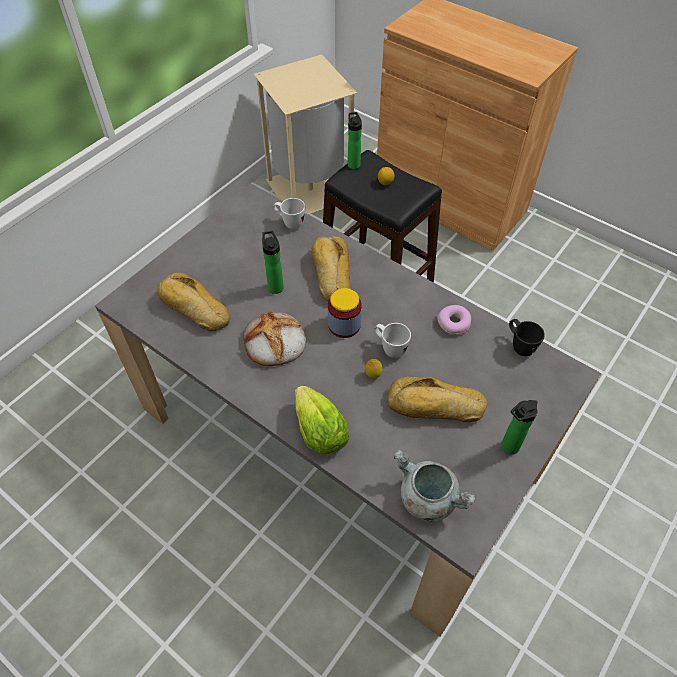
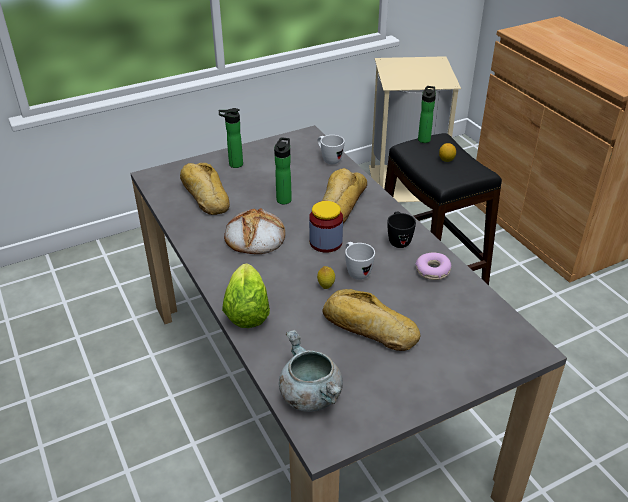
camera: 25 degrees right, 15 degrees down
(507, 448) = (419, 384): bottle -> bottle (233, 164)
(519, 345) = (489, 307): black mug -> black mug (398, 240)

